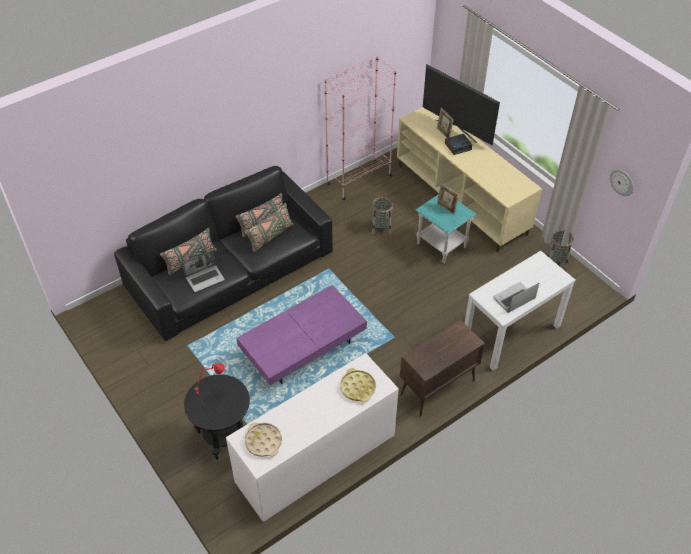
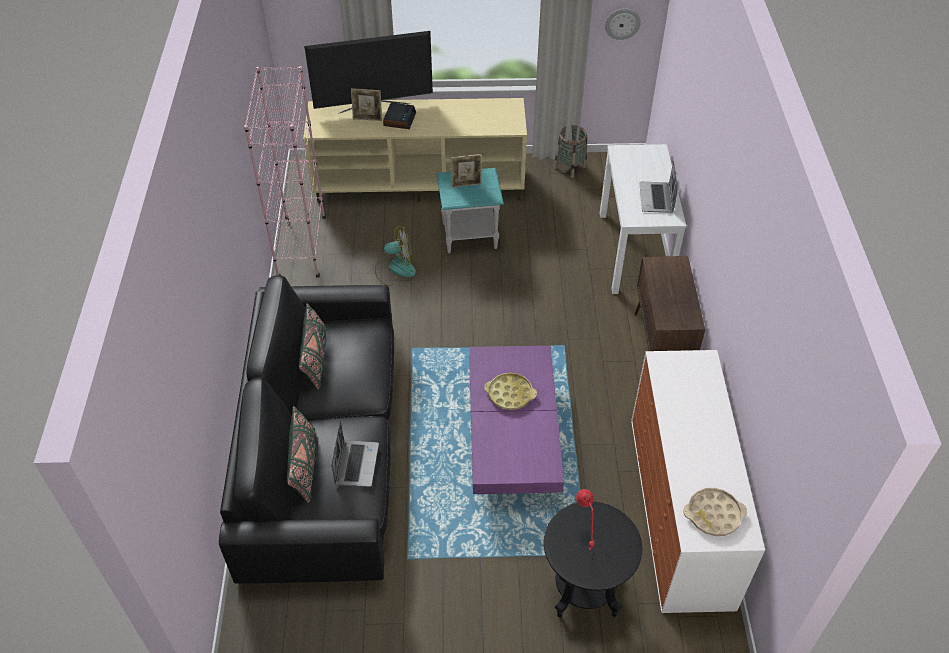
camera: 55 degrees left, 0 degrees up
(270, 236) = (347, 360): green pillow -> none
(358, 387) = (692, 384): yellow tray -> yellow tray (510, 394)
(381, 227) = (395, 269): basket -> fan

